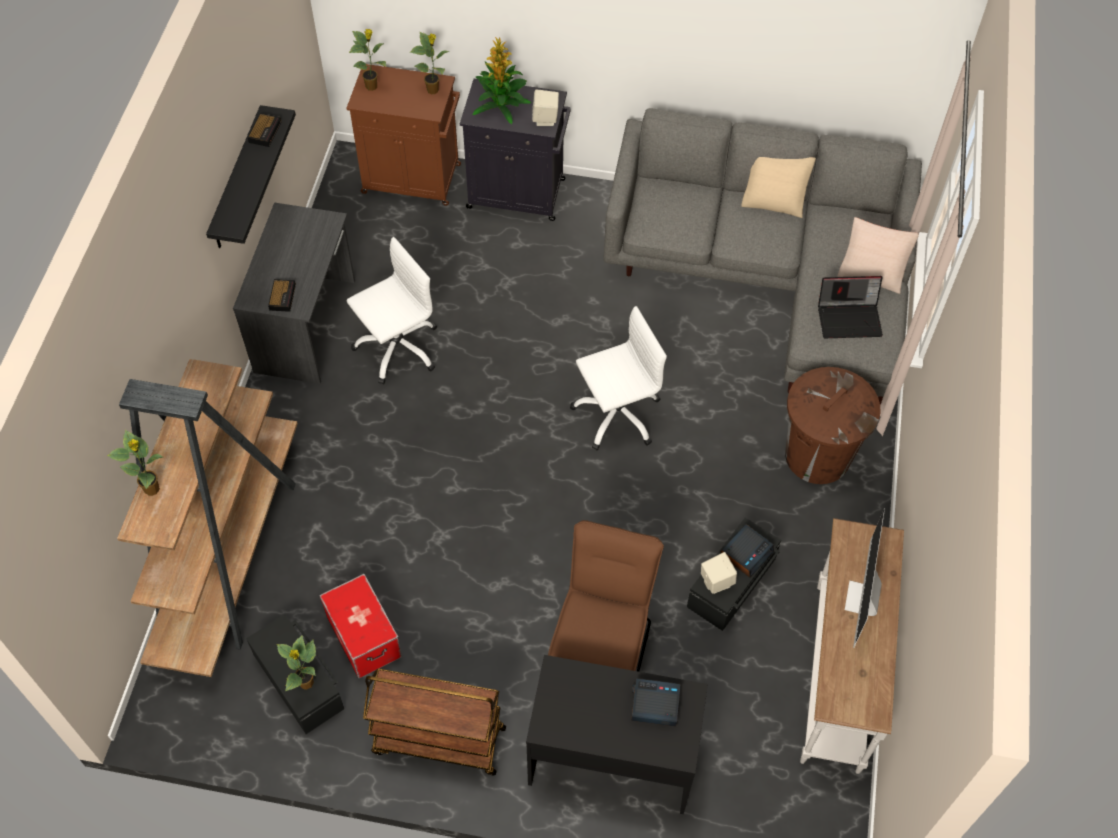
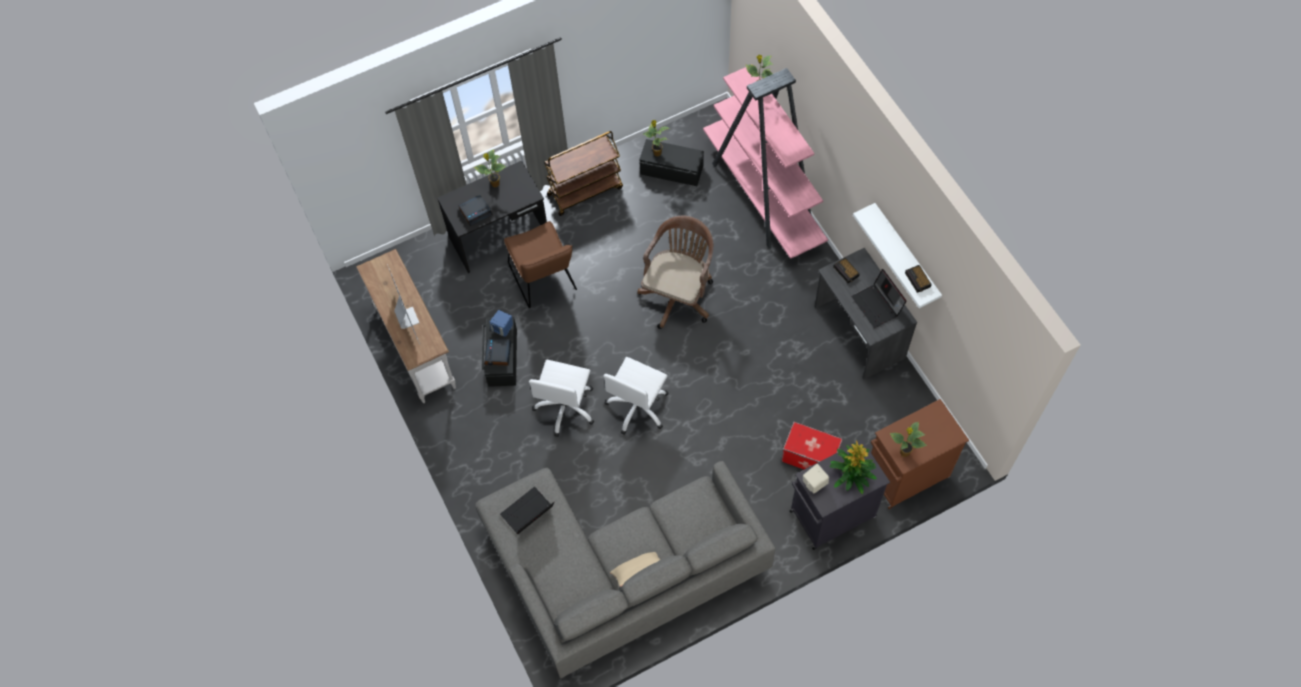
camera: 145 degrees right, 5 degrees up
(230, 553) = (763, 196): brown bookcase -> pink bookcase
(237, 180) = (906, 255): black shelf -> white shelf
(293, 242) = (877, 305): none -> laptop
(363, 636) = (662, 207): storage box -> storage box (810, 456)
(372, 86) = (943, 426): potted plant -> potted plant (494, 184)
(397, 348) = (795, 357): white office chair -> white office chair (566, 407)
(453, 506) = (679, 294): none -> brown office chair
(716, 581) = (503, 328): beige speaker -> blue speaker
(817, 456) = (505, 464): brown trash can -> none
(872, 272) = (536, 561): beige pillow -> none

